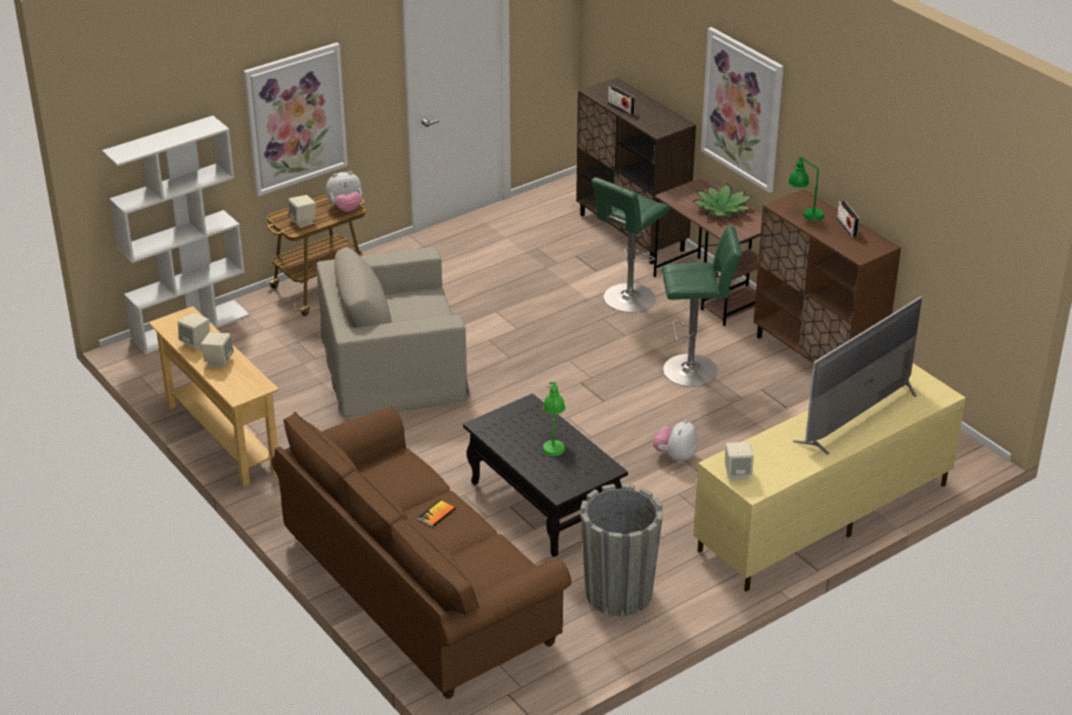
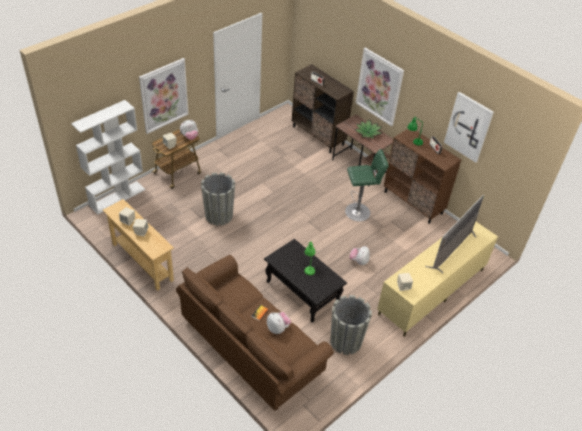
camera: 10 degrees left, 10 degrees up
(393, 365) = (219, 215): beige armchair -> grey planter
(468, 541) = (278, 328): none -> plush toy
(627, 299) = (322, 173): green stool -> none
(907, 172) = (468, 127): none -> picture

